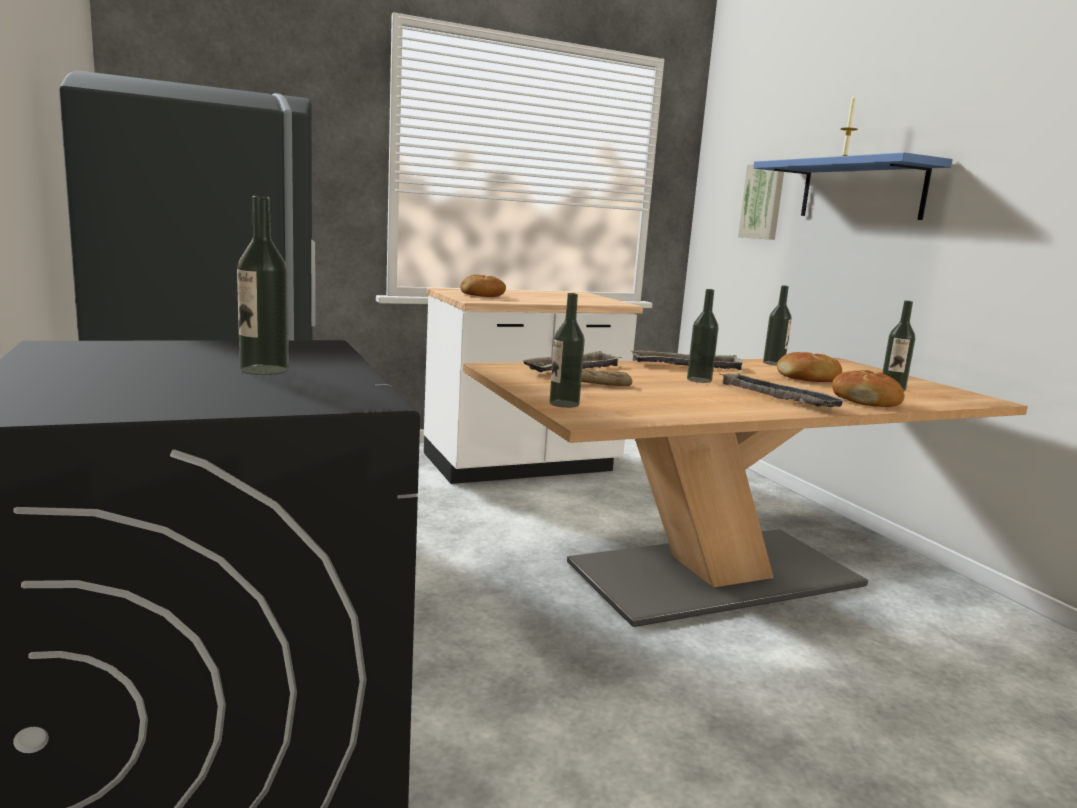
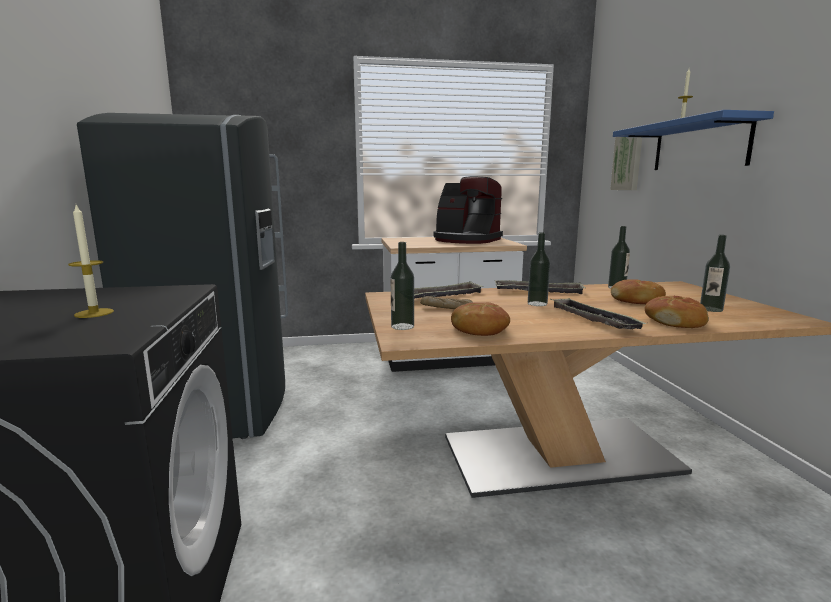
camera: 15 degrees right, 0 degrees up
(264, 370) = (94, 313): bottle -> candle
(482, 295) = (412, 242): bread -> bread (479, 329)
(554, 296) = (466, 240): none -> coffee machine

